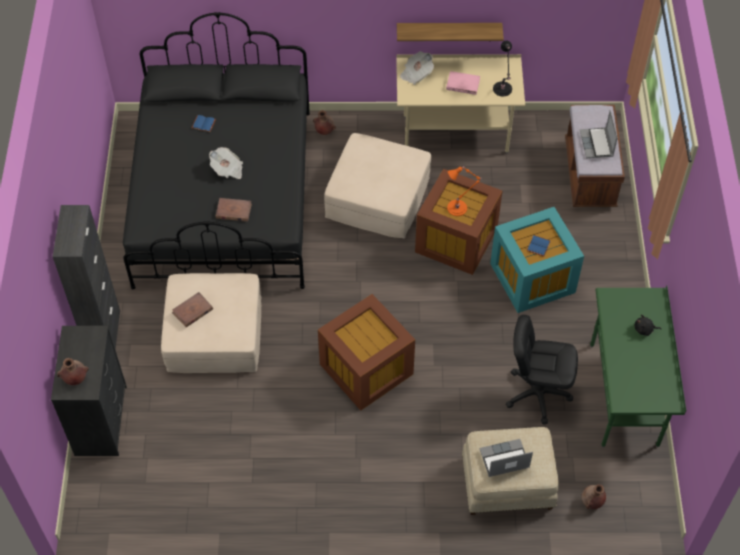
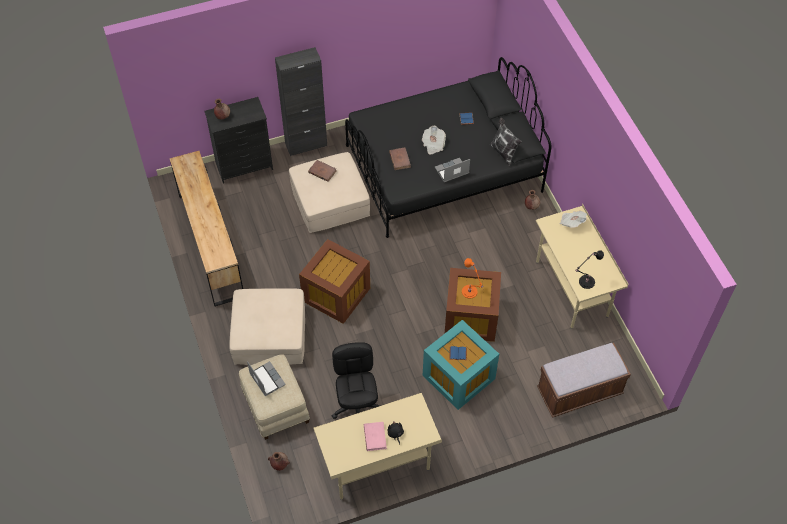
camera: 70 degrees right, 0 degrees up
(220, 497) = (211, 245): none -> brown dresser
(276, 106) = (503, 152): none -> pillow
(377, 198) = (486, 257): beige ottoman -> beige ottoman (269, 334)
(448, 31) = (606, 220): shelf -> none
(462, 84) = (577, 254): pink book -> pink book (375, 437)
(597, 144) = (579, 369): laptop -> laptop (451, 171)
(624, 395) = (378, 465): green desk -> beige desk

